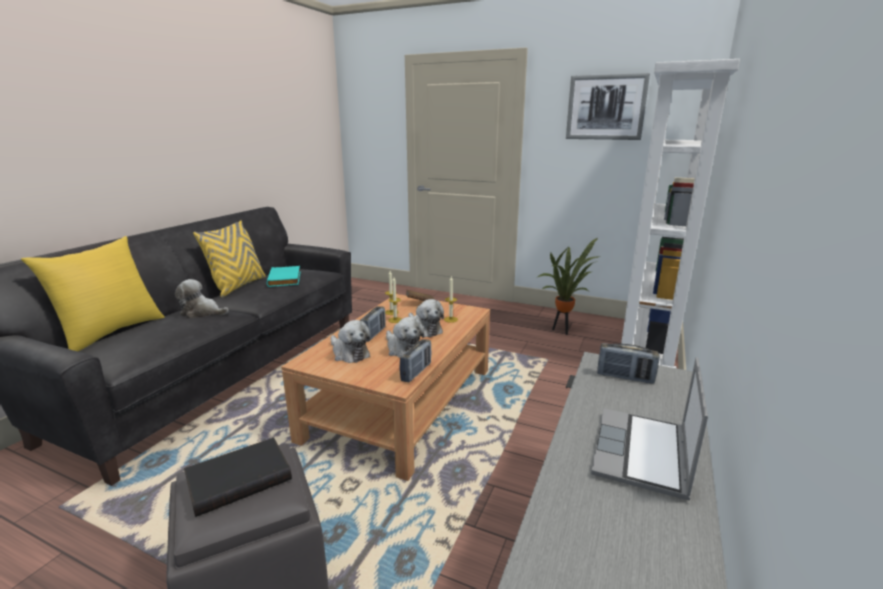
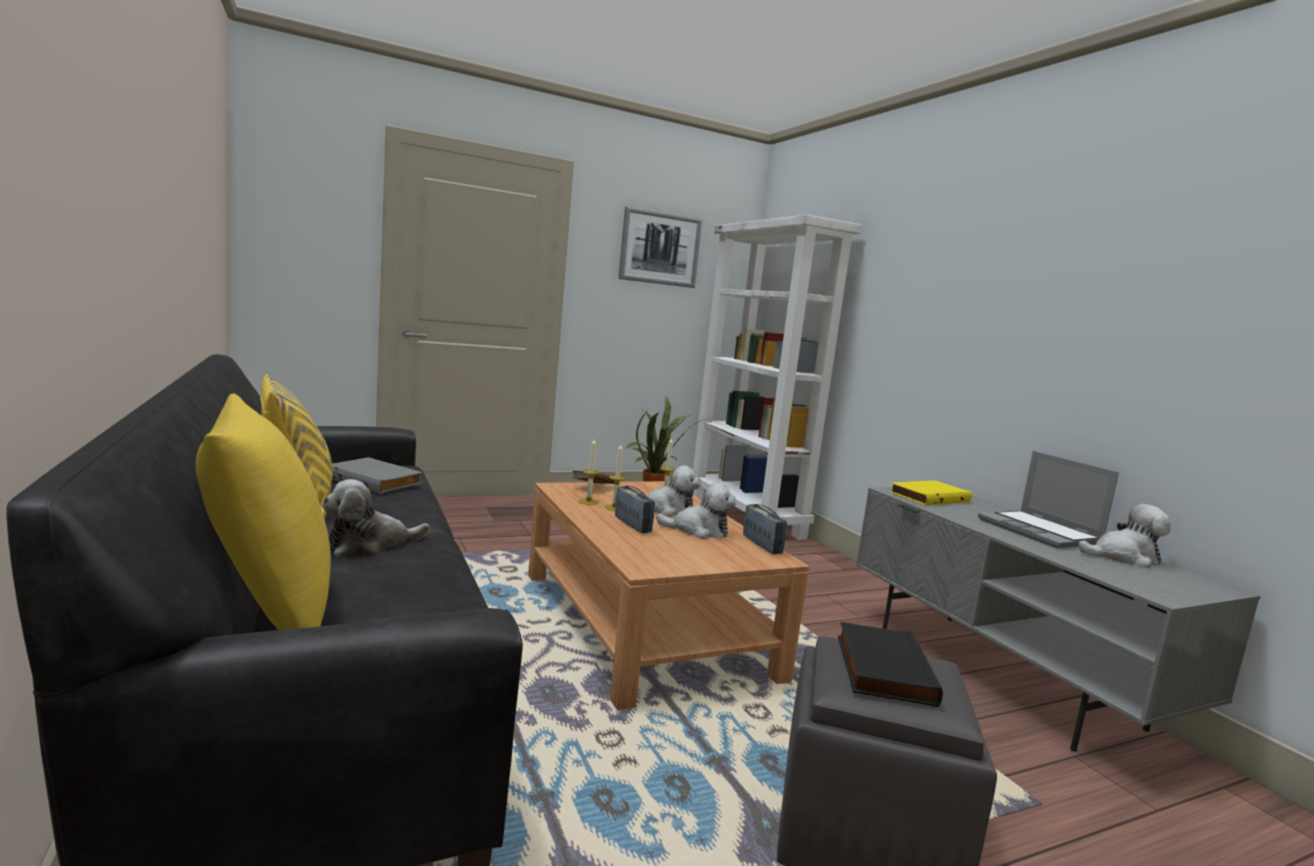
camera: 50 degrees left, 10 degrees down
(285, 279) = (375, 480): turquoise book -> grey book
(349, 353) = (662, 548): plush toy -> plush toy (1123, 558)
(625, 377) = (928, 497): radio -> yellow book

